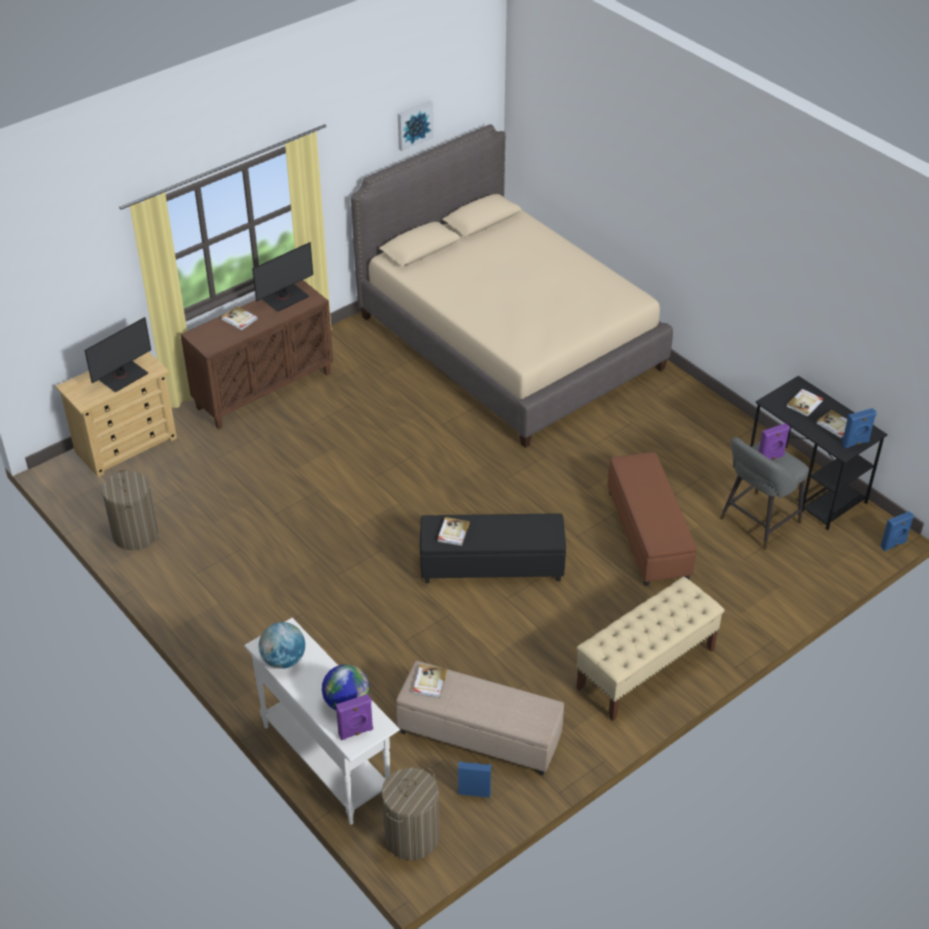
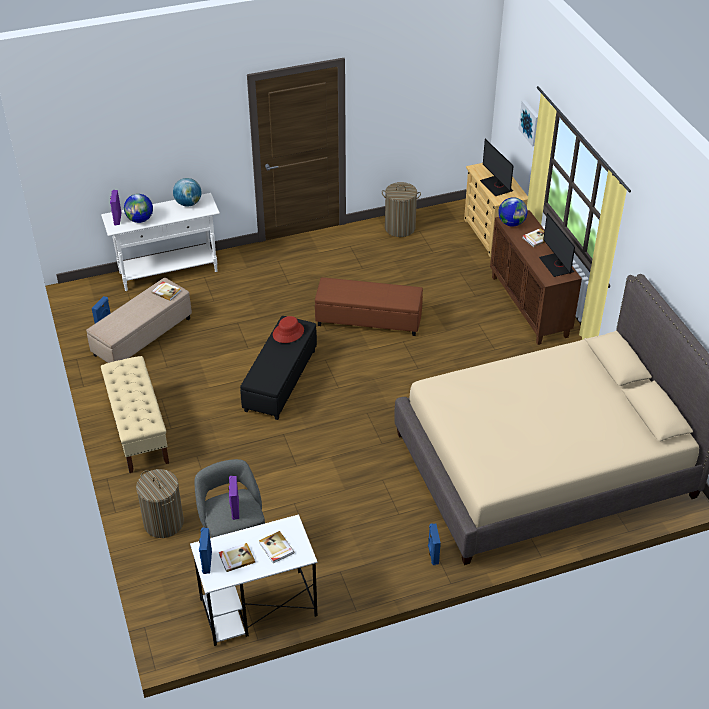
camera: 110 degrees right, 0 degrees up
(214, 342) = (511, 223): none -> globe
(412, 837) = (94, 293): laundry basket -> laundry basket (163, 522)
(414, 124) = (689, 291): picture -> picture (530, 122)
(453, 532) = (288, 332): book -> red hat
(647, 535) = (262, 476): brown ottoman -> brown ottoman (368, 319)
(806, 487) = (257, 608): black desk -> white desk
(893, 545) = (156, 641): blue speaker -> blue speaker (432, 555)

